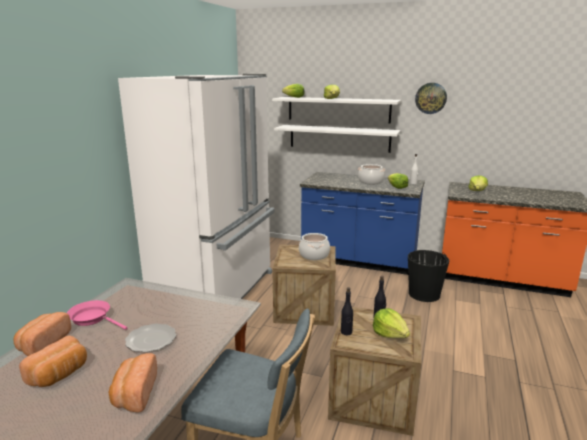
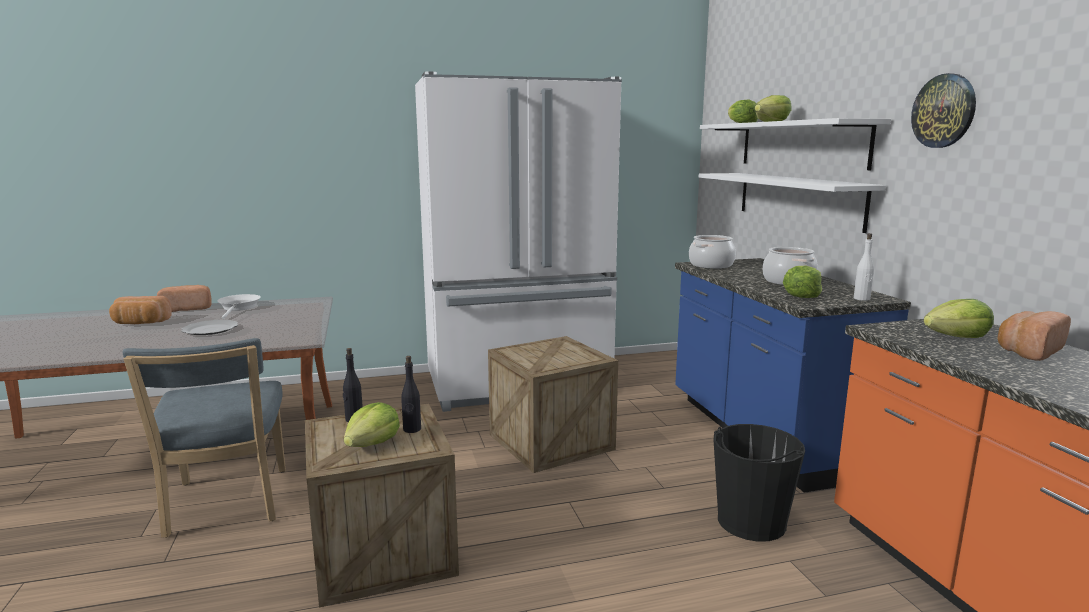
camera: 55 degrees right, 5 degrees down
(93, 318) = (239, 308): pink frying pan -> white frying pan
(134, 394) = (114, 346): bread -> bread (1027, 351)
(314, 255) = (562, 357): cooking pot -> cooking pot (711, 265)

